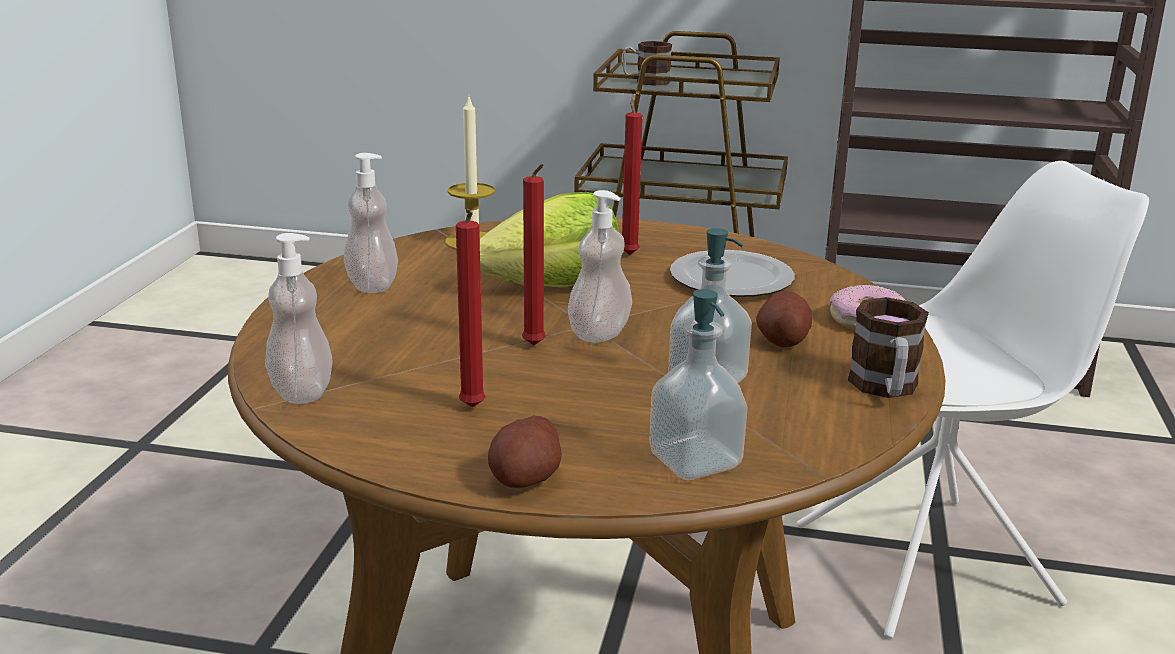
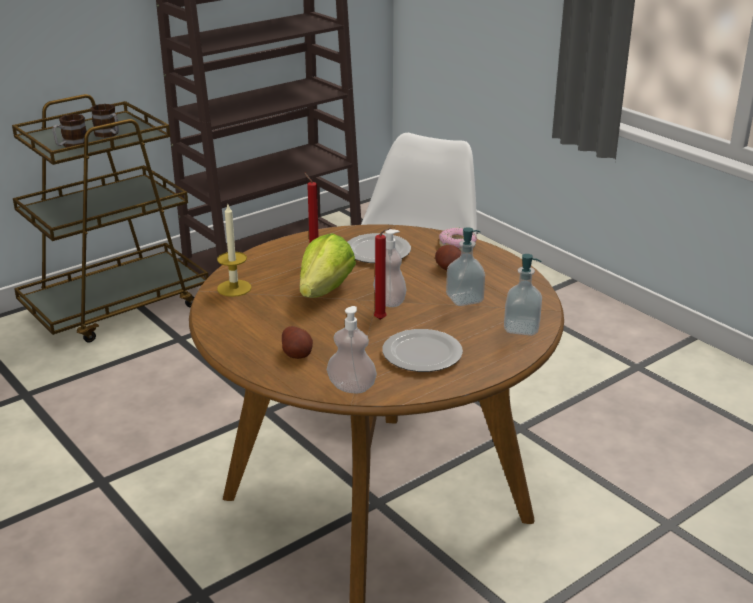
camera: 50 degrees left, 5 degrees up
(372, 285) = (251, 332): soap dispenser -> none
(472, 409) = (422, 354): red candle -> plate
(526, 478) = (493, 364): potato -> potato (297, 354)
(885, 389) = (515, 270): mug -> mug (109, 134)

